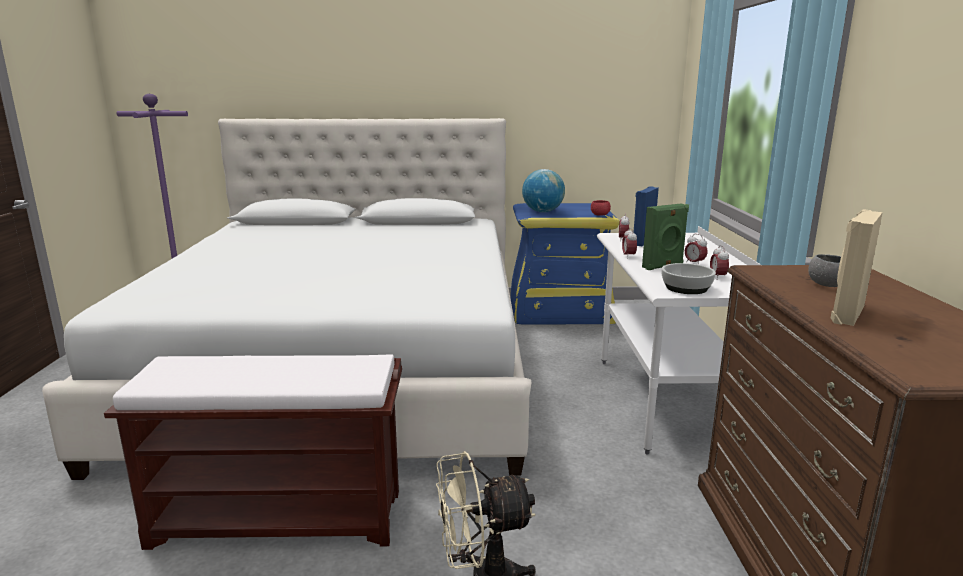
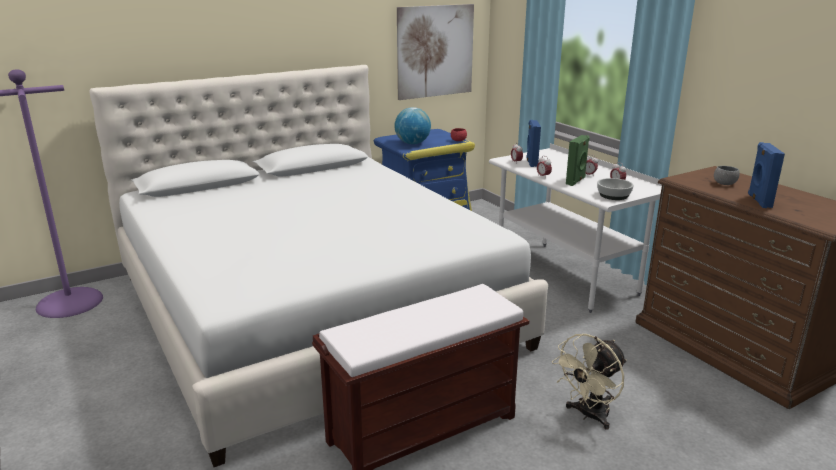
camera: 30 degrees left, 5 degrees up
(602, 111) = (435, 51): none -> picture
(845, 314) = (758, 201): beige speaker -> blue speaker

